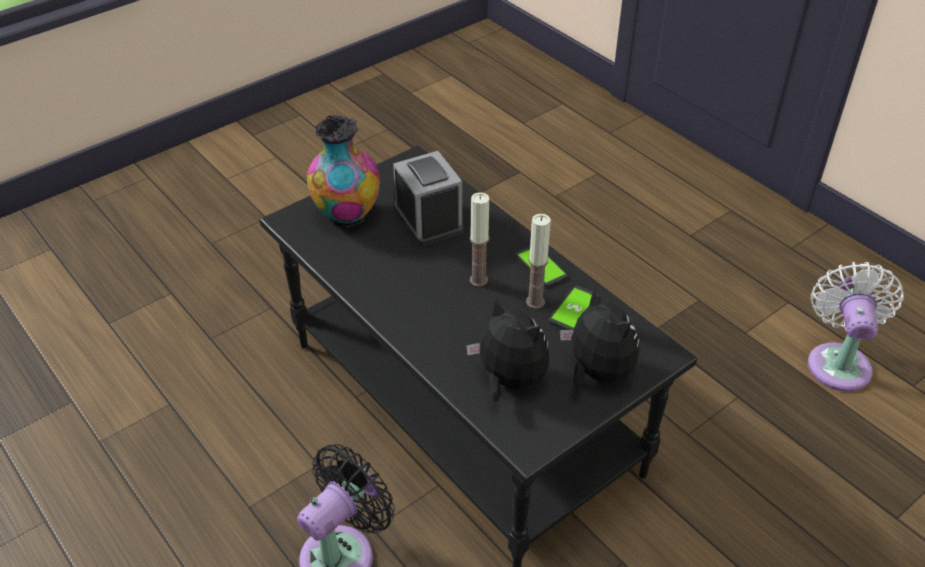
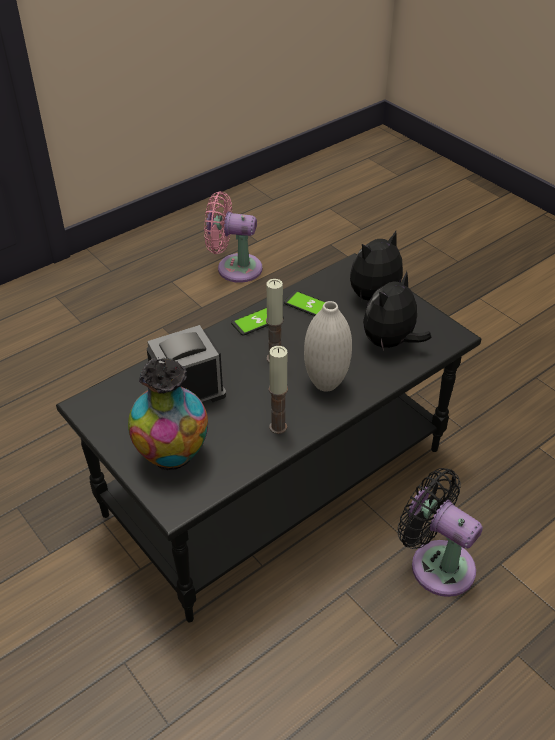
camera: 90 degrees left, 0 degrees up
(438, 320) = (326, 384): none -> white vase
(535, 302) = (301, 326): candle -> candle (278, 427)
(838, 362) = (234, 268): white fan -> pink fan

